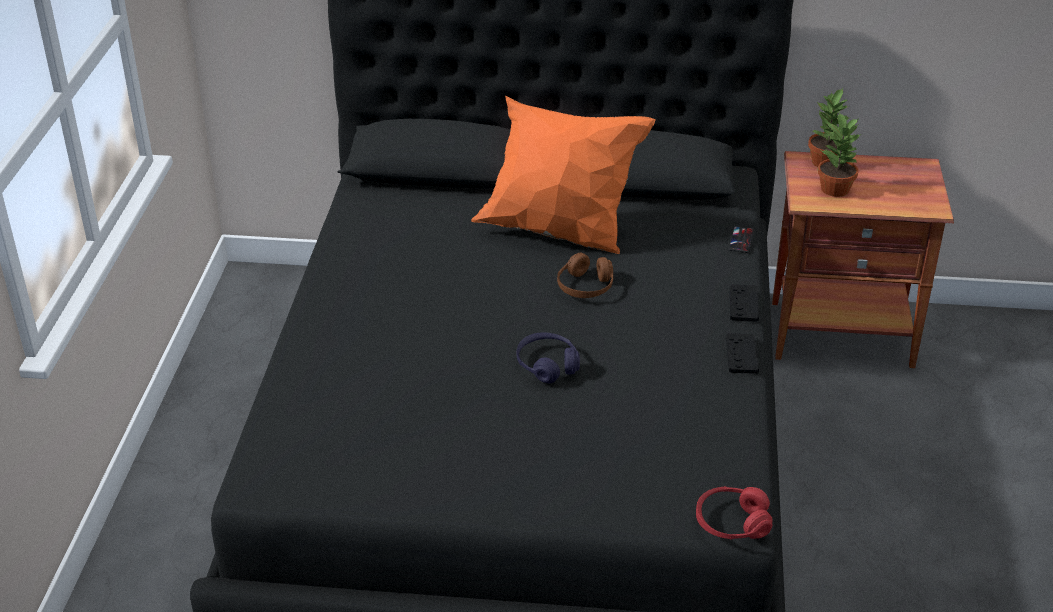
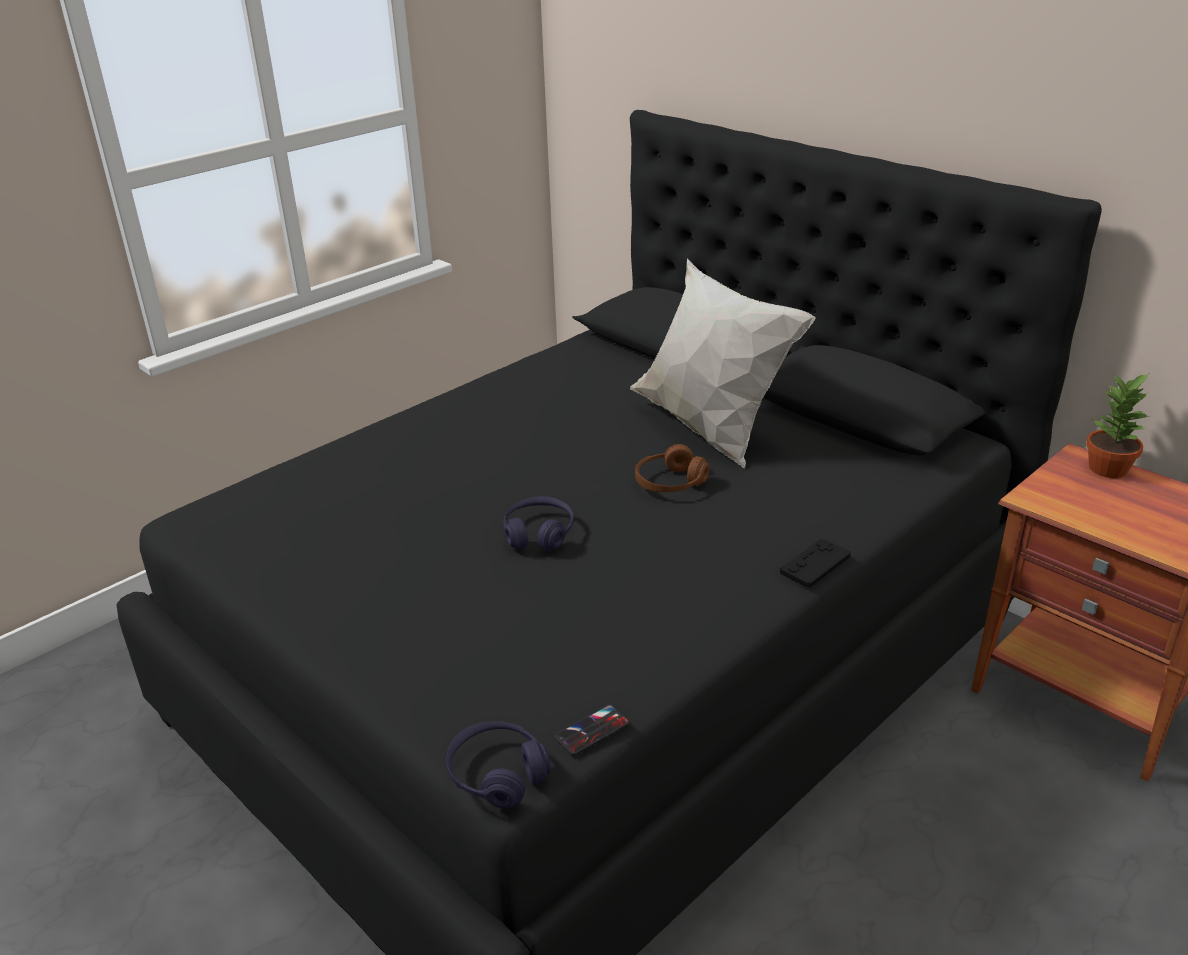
camera: 40 degrees right, 5 degrees down
(559, 233) = (709, 431): orange pillow -> white pillow
(732, 523) = (497, 775): red headphones -> purple headphones
(741, 240) = (895, 504): phone -> phone (592, 730)
(741, 354) = (745, 611): black game controller -> none
(835, 189) = (1087, 498): potted plant -> none

